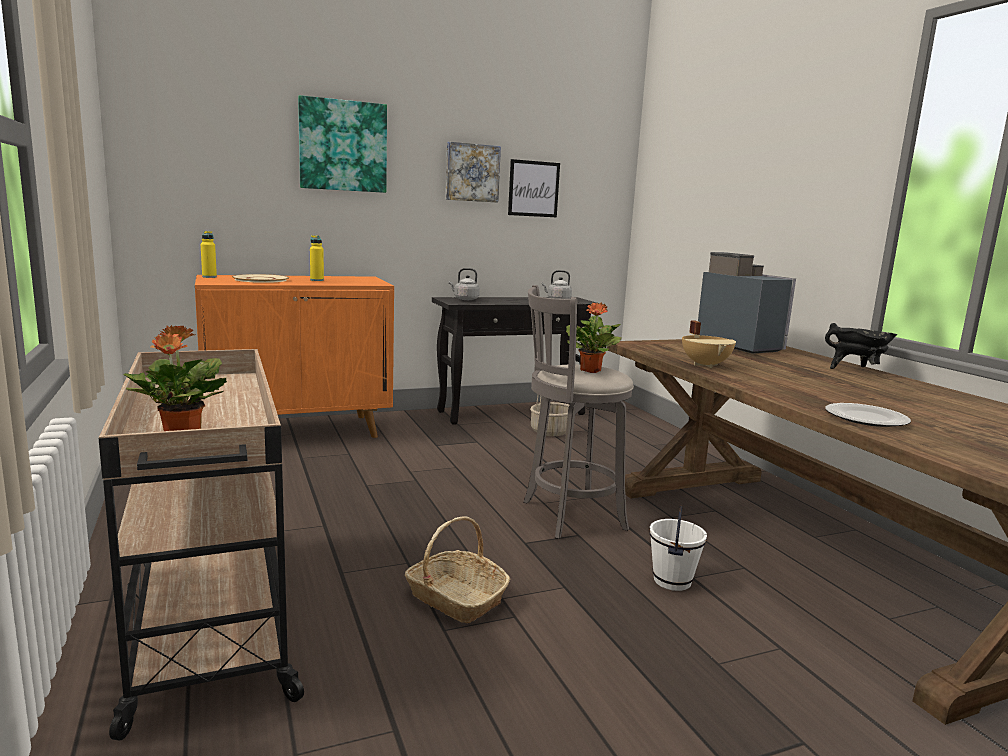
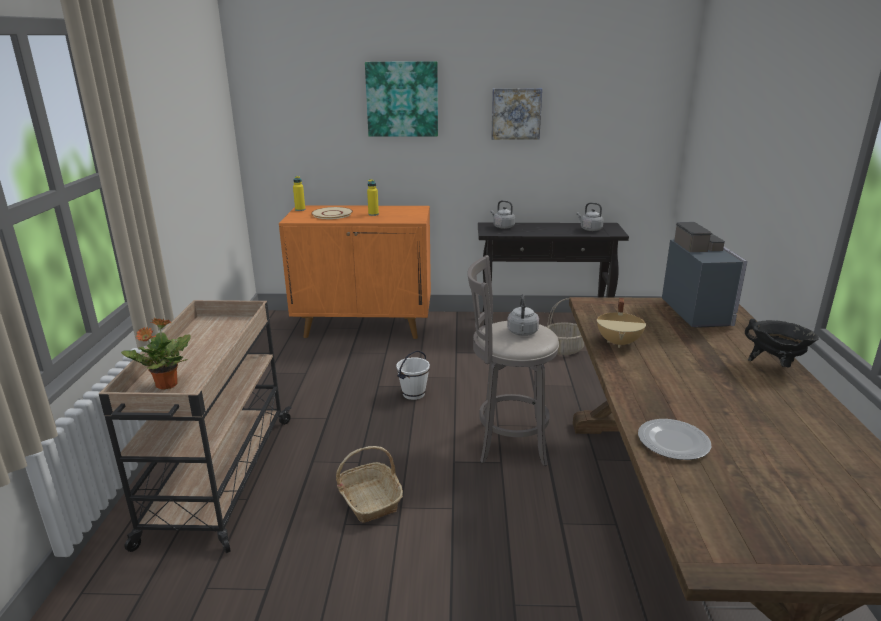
camera: 25 degrees right, 10 degrees up
(533, 189) = (577, 124): picture -> none
(590, 370) = (522, 333): potted plant -> grey kettle
(671, 581) = (540, 522): white bucket -> white bucket (413, 394)

